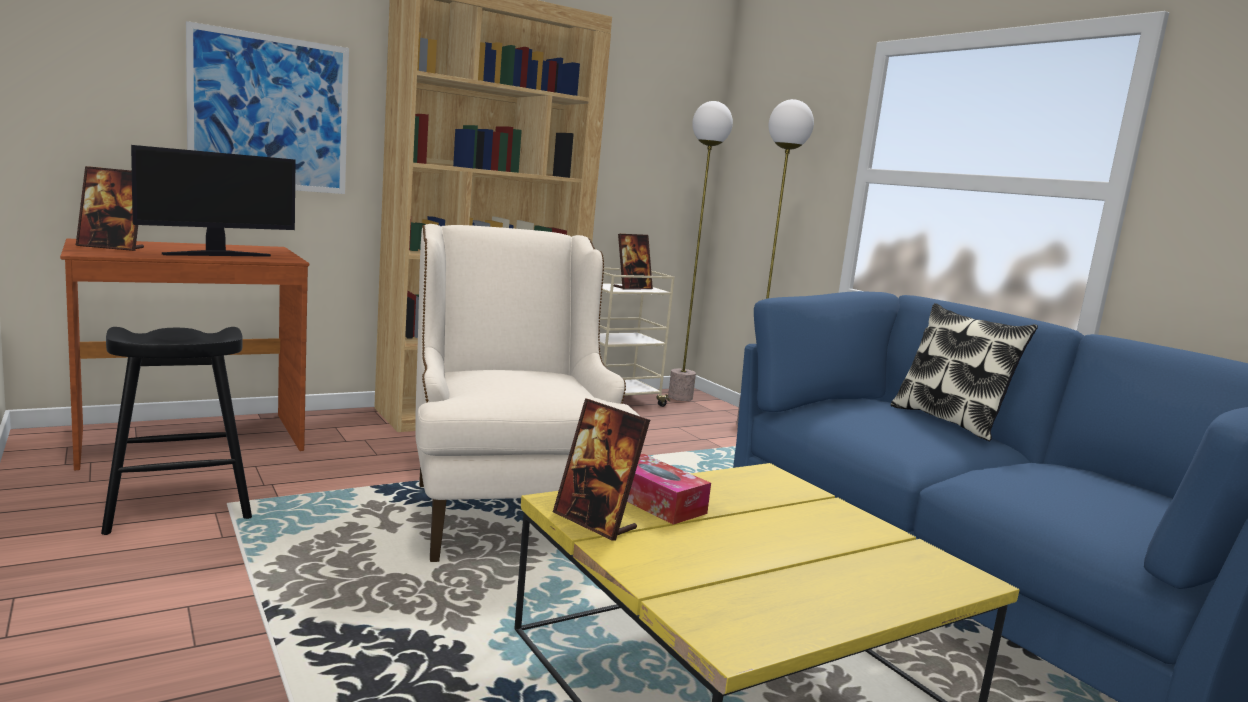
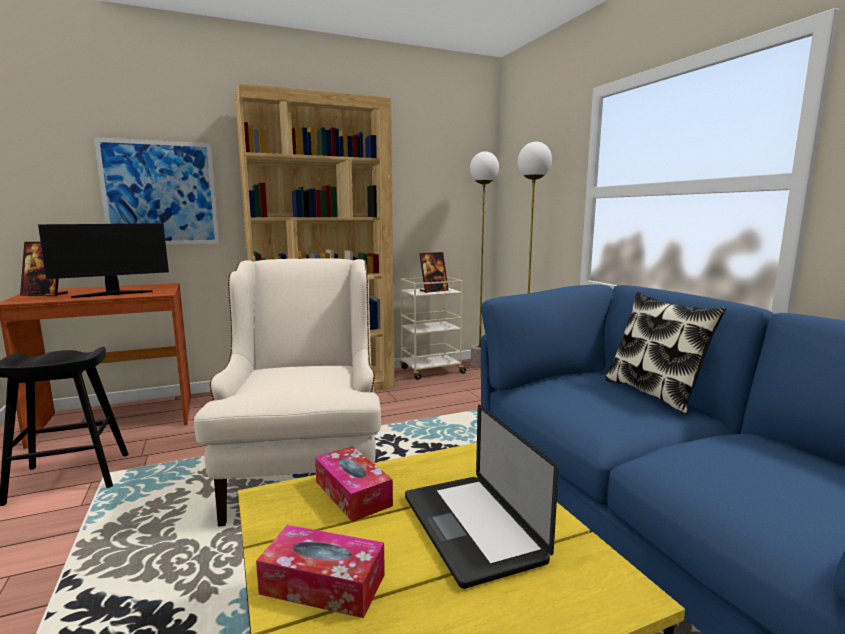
camera: 10 degrees right, 0 degrees up
(595, 522) = (280, 521): picture frame -> none
(680, 568) = (323, 584): none -> tissue box
(799, 532) = (471, 528): none -> laptop

